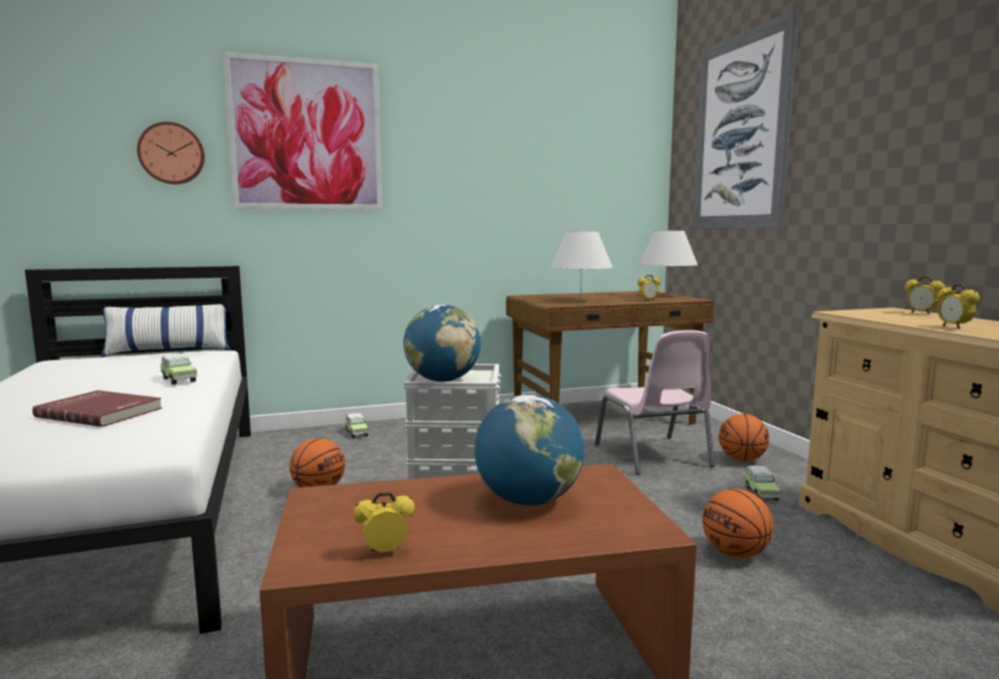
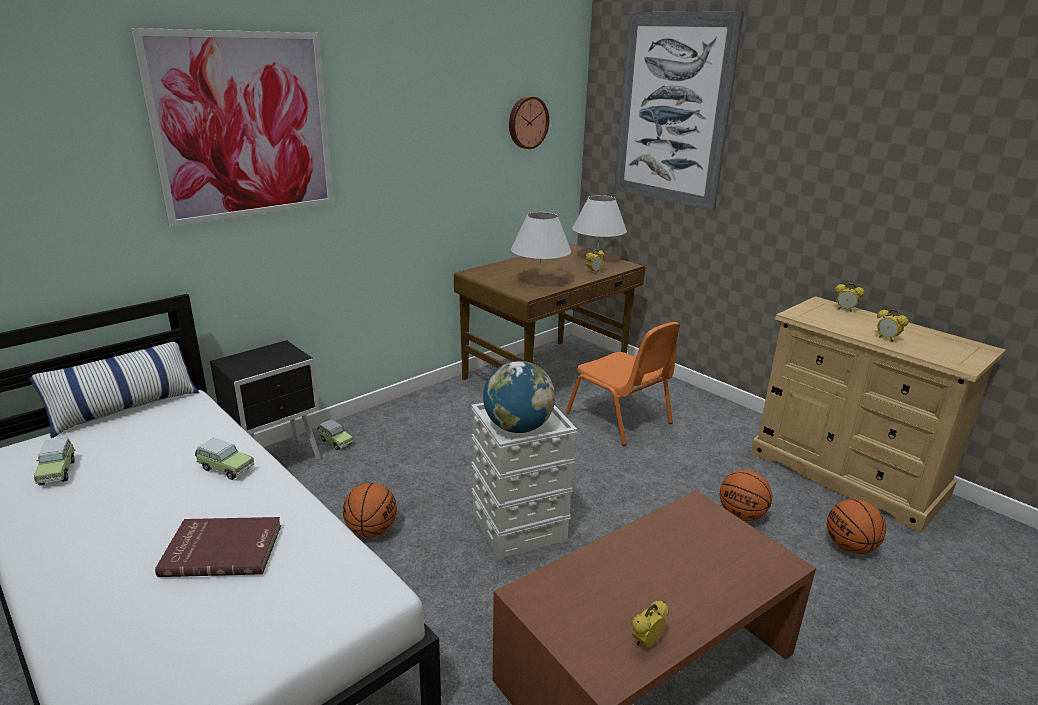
camera: 25 degrees left, 15 degrees up
(172, 153) = (82, 169): wall clock -> wall clock (527, 122)
(298, 437) = (279, 461): none -> black nightstand
(528, 501) = (682, 553): globe -> none
(653, 456) = (620, 419): pink chair -> orange chair
(742, 459) = (685, 409): basketball -> basketball (850, 547)
(760, 493) = (719, 446): toy car -> toy car (58, 471)

